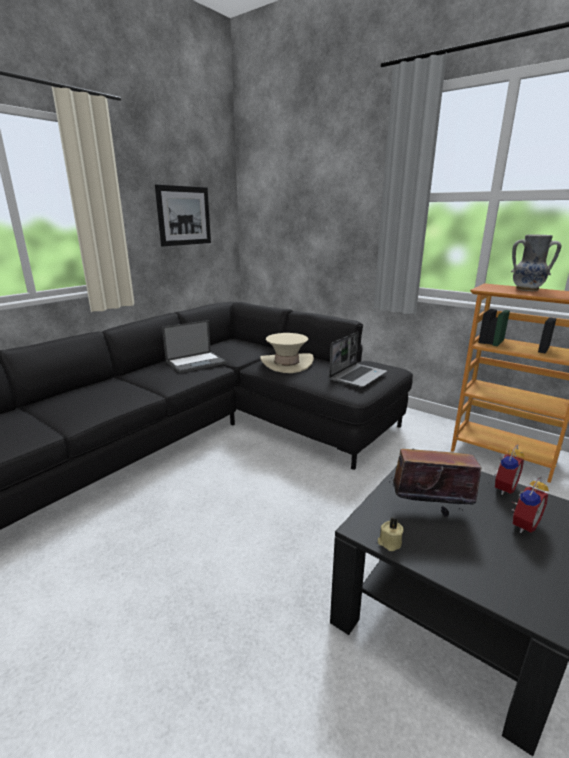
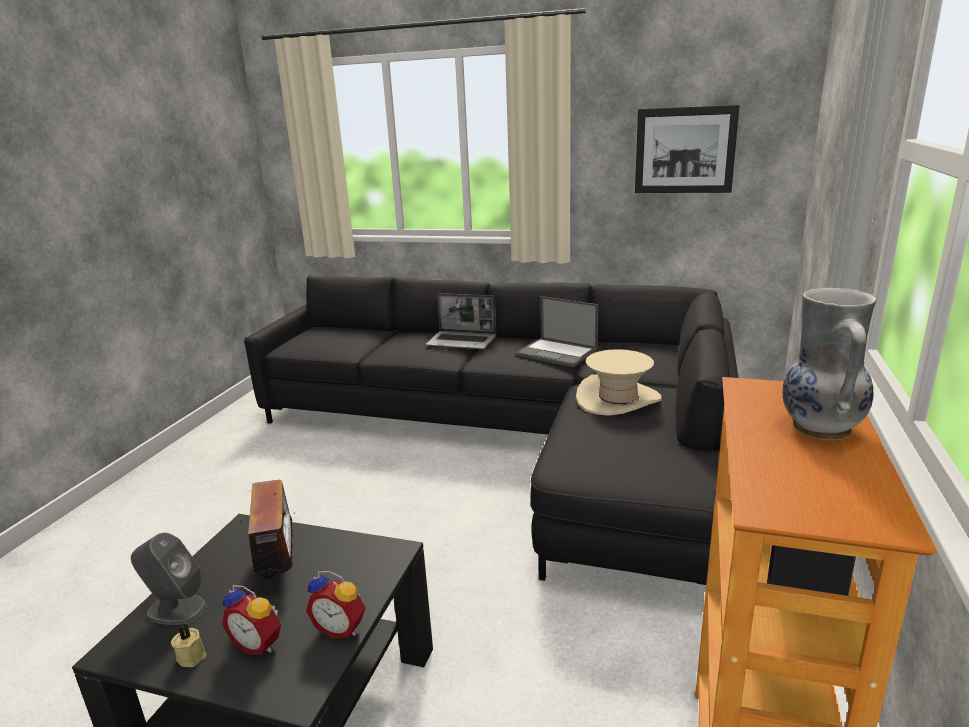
camera: 70 degrees right, 0 degrees up
(358, 376) = (628, 458): laptop -> laptop (462, 341)
(389, 543) = (221, 545): beige candle -> beige candle (192, 656)
(483, 573) = (175, 609): none -> grey speaker

